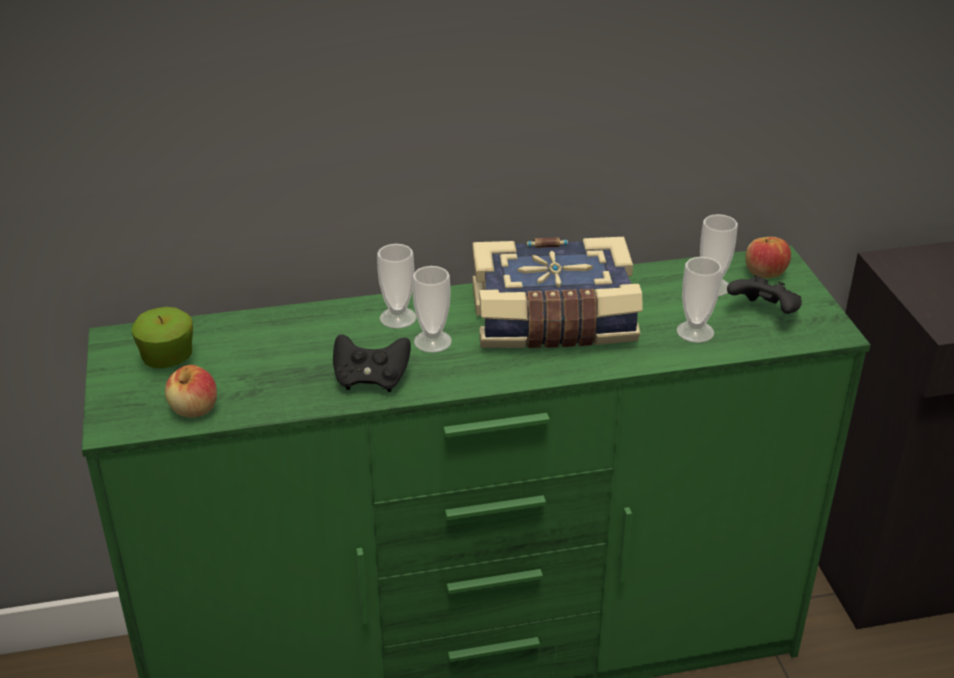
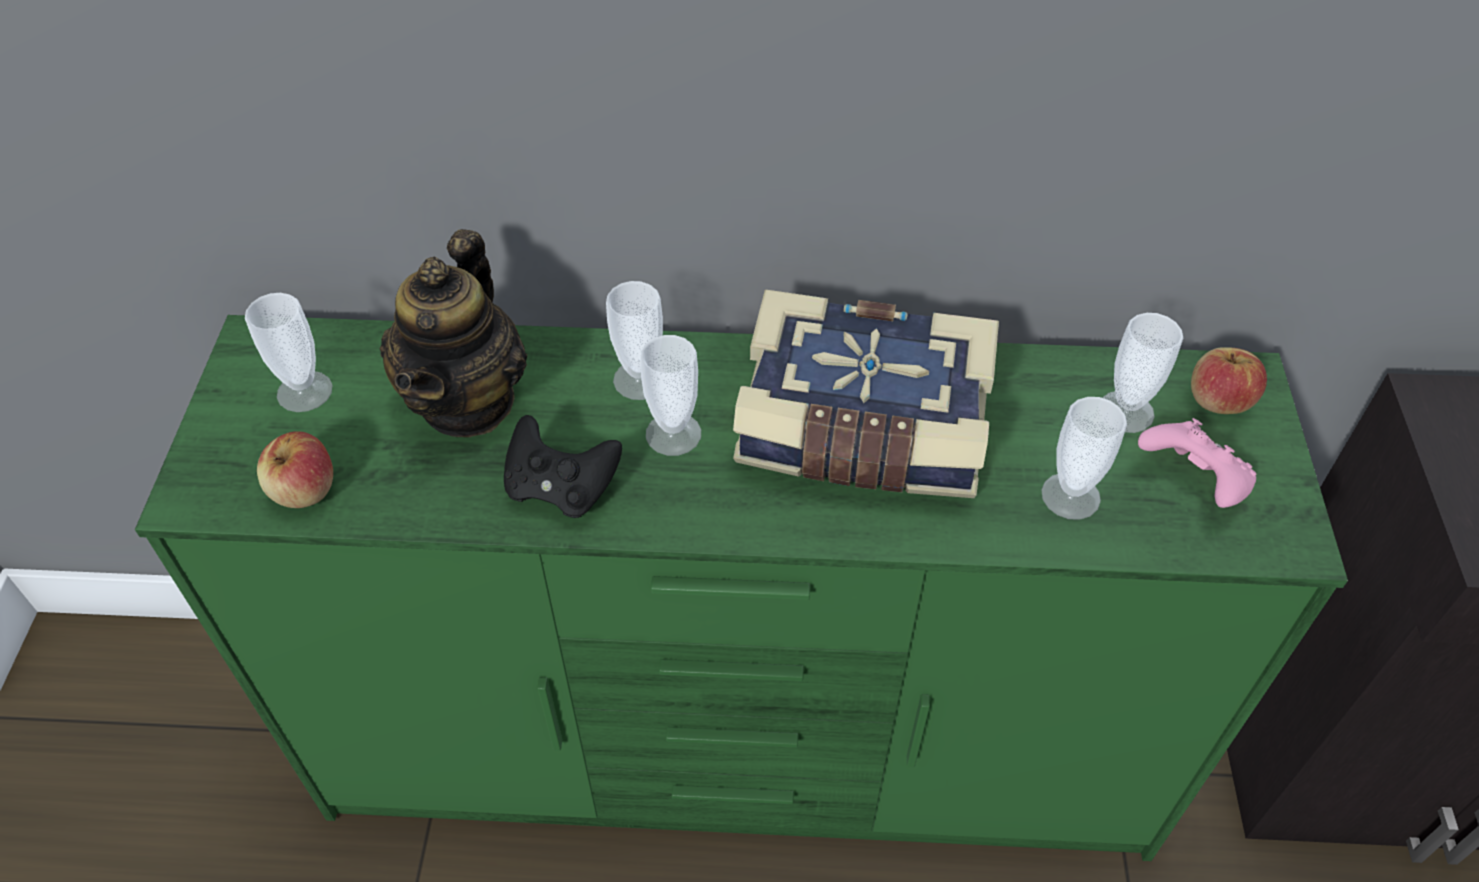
camera: 15 degrees right, 15 degrees up
(167, 359) = (305, 391): apple -> cup
(286, 346) = (468, 401): none -> teapot
(764, 313) = (1192, 481): black game controller -> pink game controller

